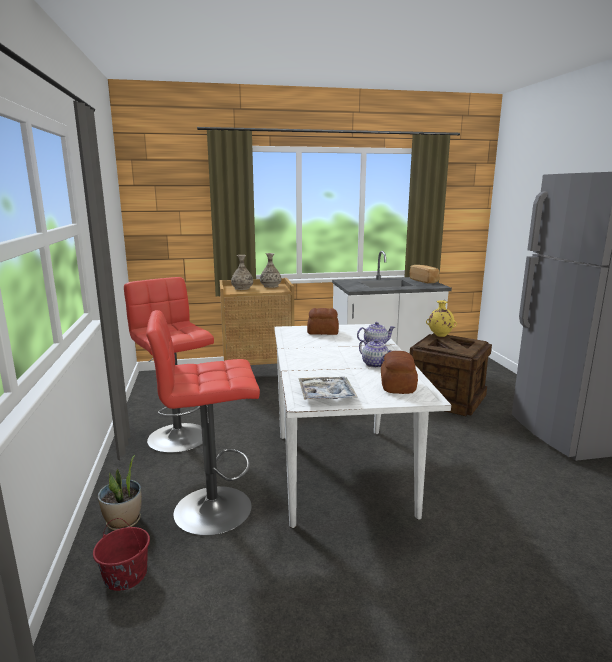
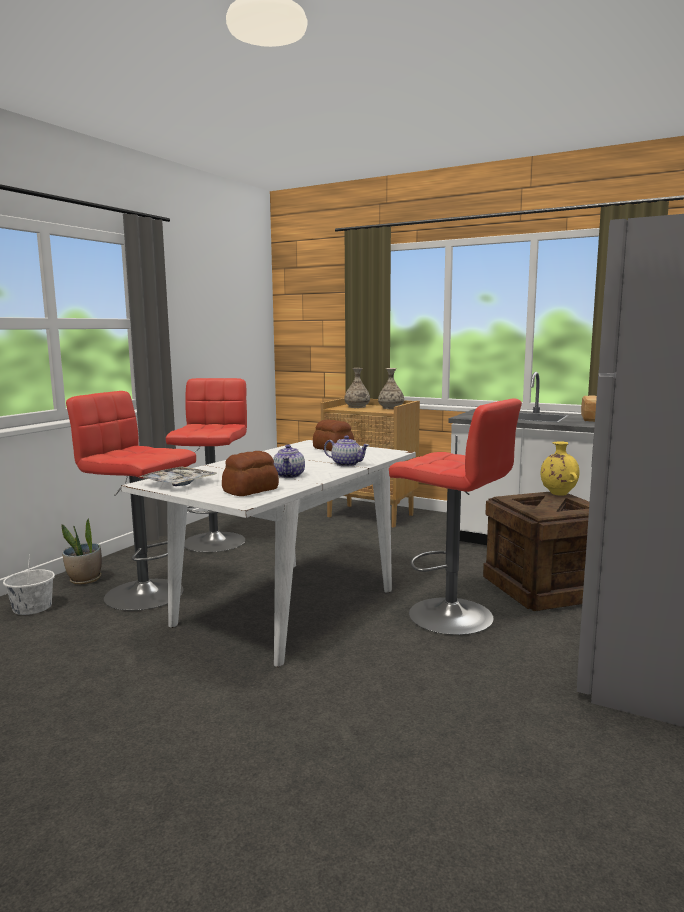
camera: 40 degrees right, 5 degrees down
(125, 575) = (32, 607): red bucket -> white bucket
(438, 436) = (451, 616): none -> red stool

